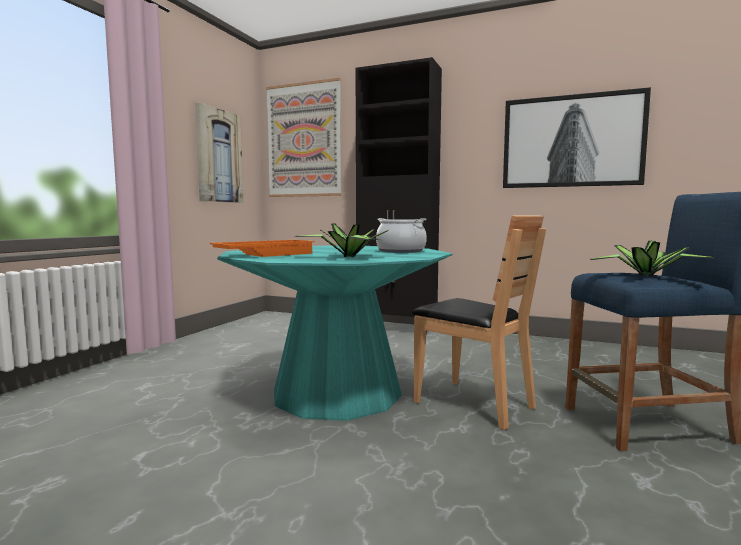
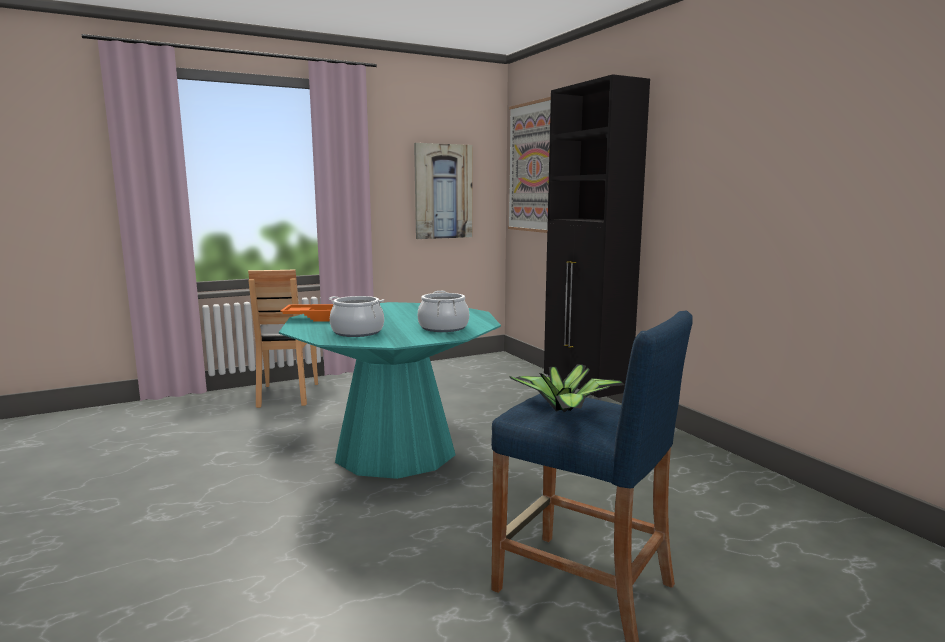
camera: 40 degrees right, 5 degrees up
(349, 257) = (357, 332): potted plant -> cooking pot
(473, 403) = (473, 499): brown chair -> brown chair (287, 394)
(571, 141) = (795, 180): picture -> none

